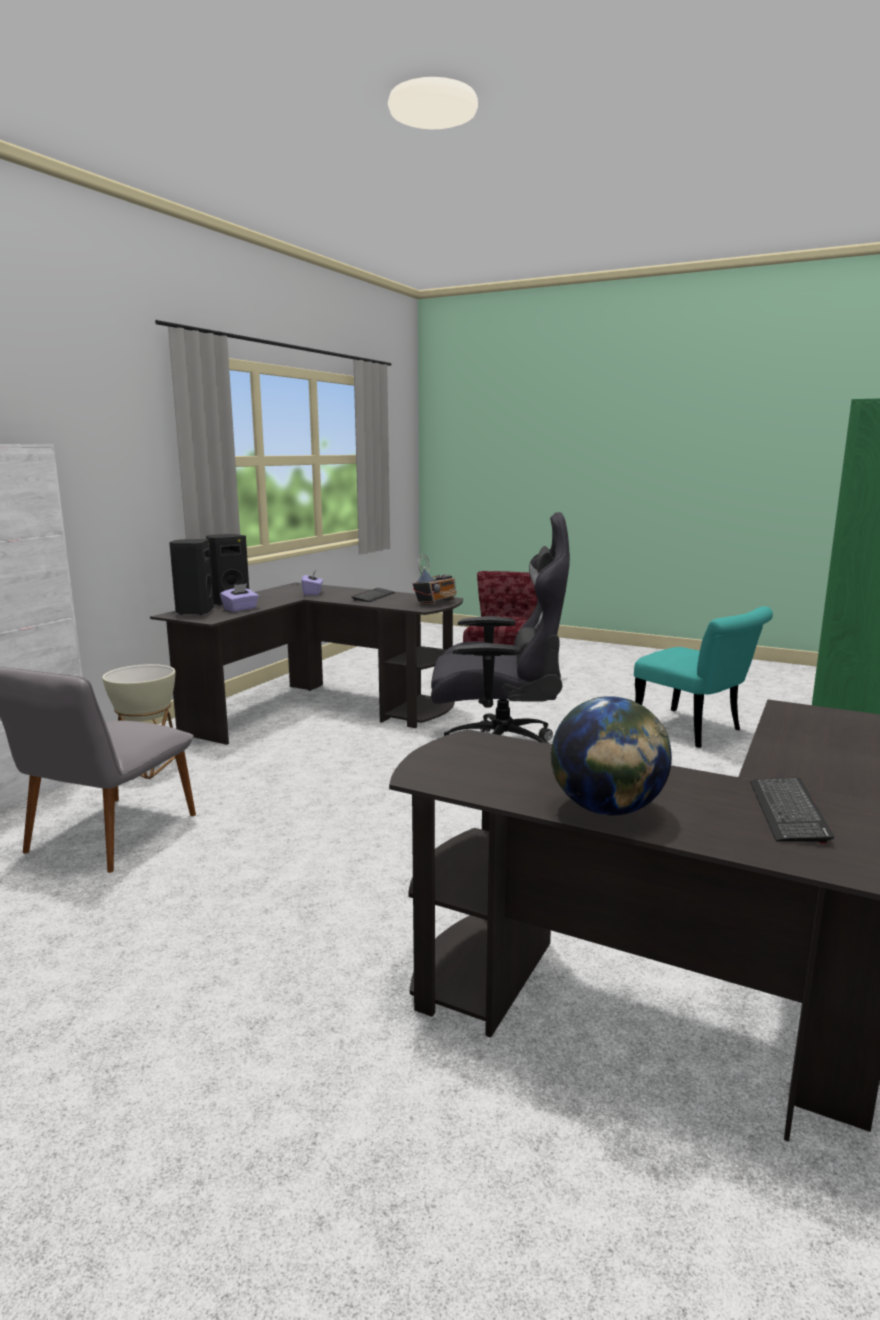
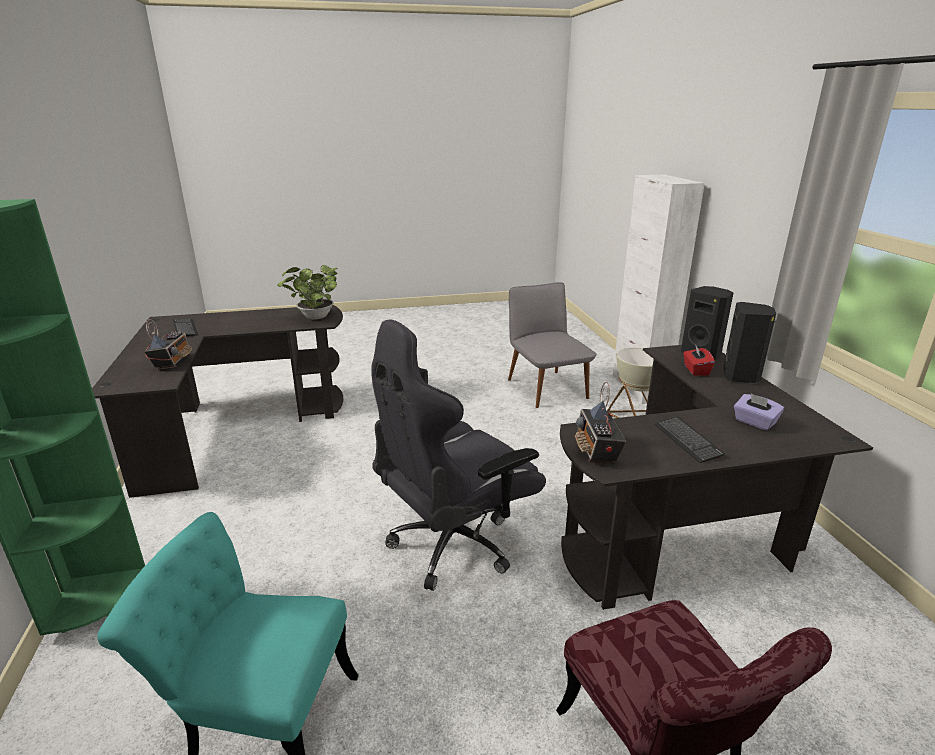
camera: 140 degrees right, 10 degrees up
(240, 609) = (696, 370): purple tissue box -> red tissue box
(477, 757) = (314, 317): none -> potted plant
(607, 810) = (252, 314): globe -> none
(787, 734) = (172, 362): none -> radio

